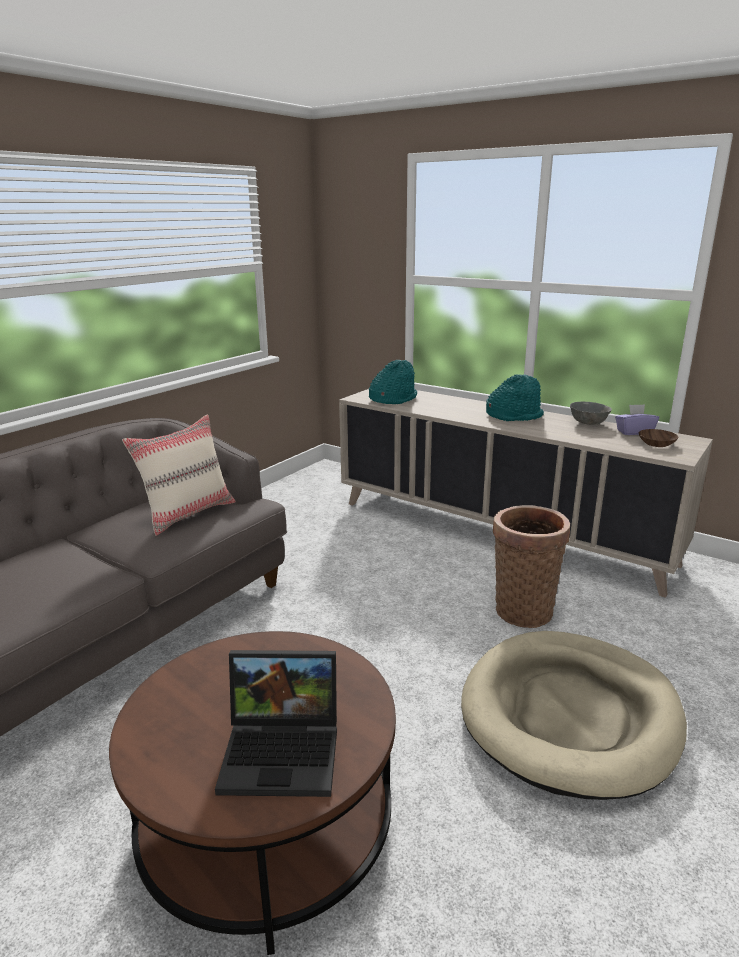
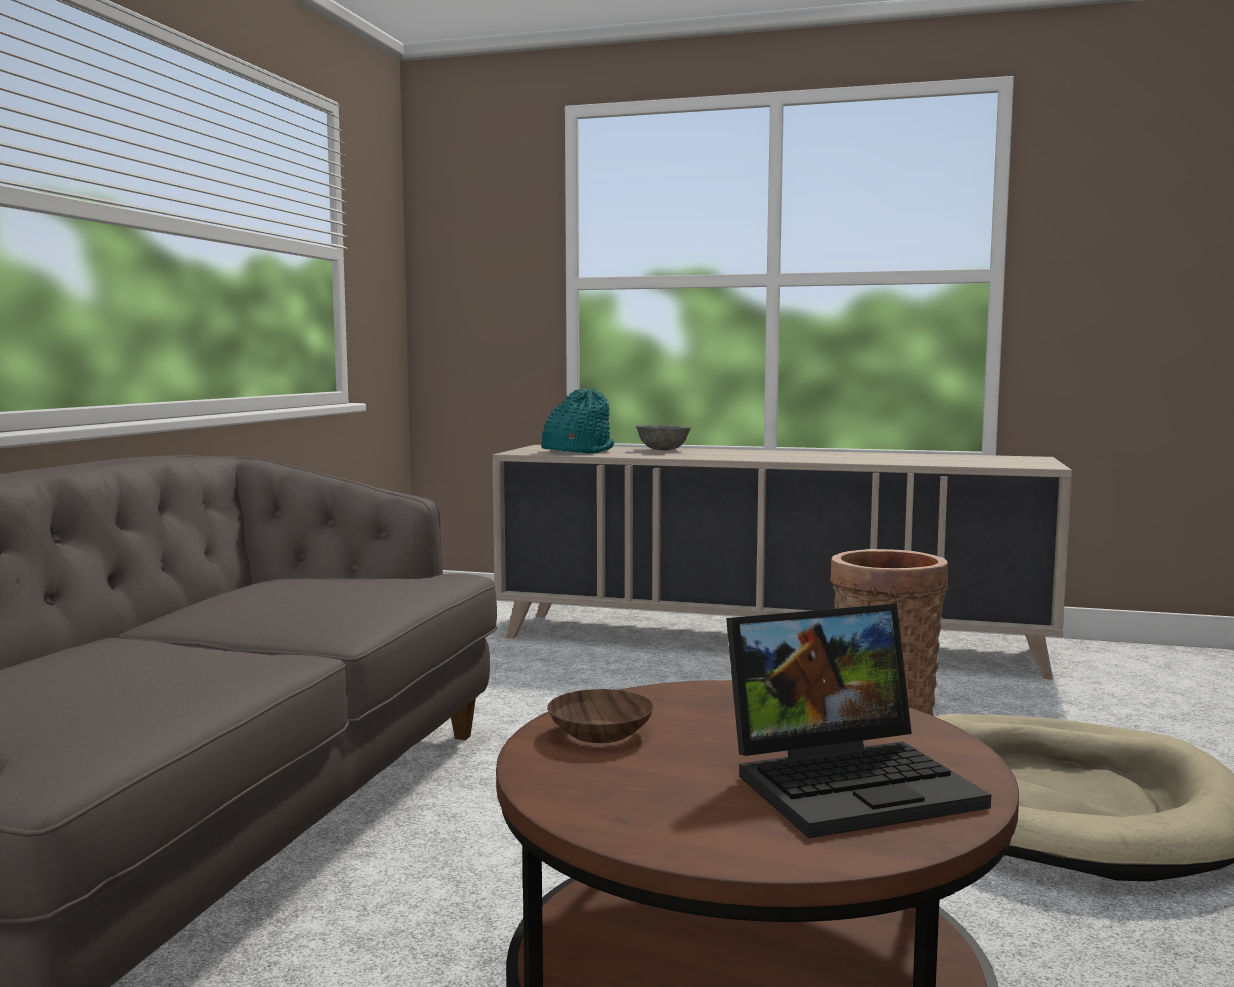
camera: 20 degrees left, 15 degrees down
(188, 513) = (347, 586): beige pillow -> none
(514, 415) = (778, 454): turquoise hat -> none
(588, 423) = (885, 454): grey bowl -> grey bowl (663, 450)
(634, 432) = (954, 456): purple tissue box -> none
(657, 444) = (998, 461): brown bowl -> brown bowl (602, 733)

